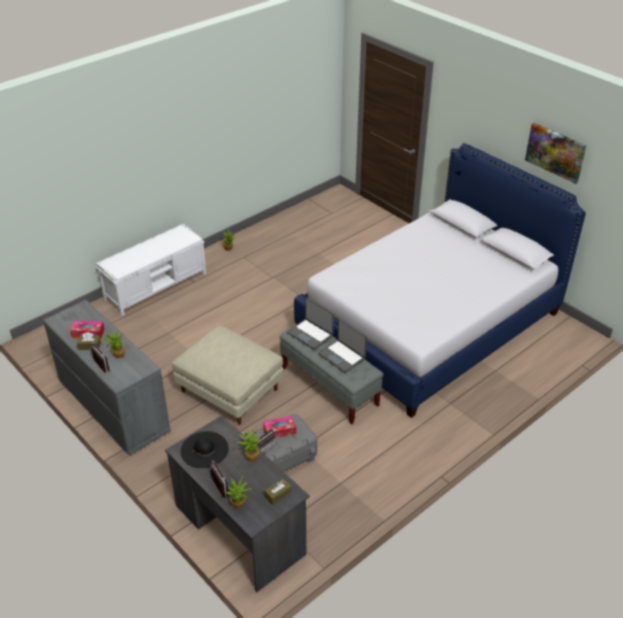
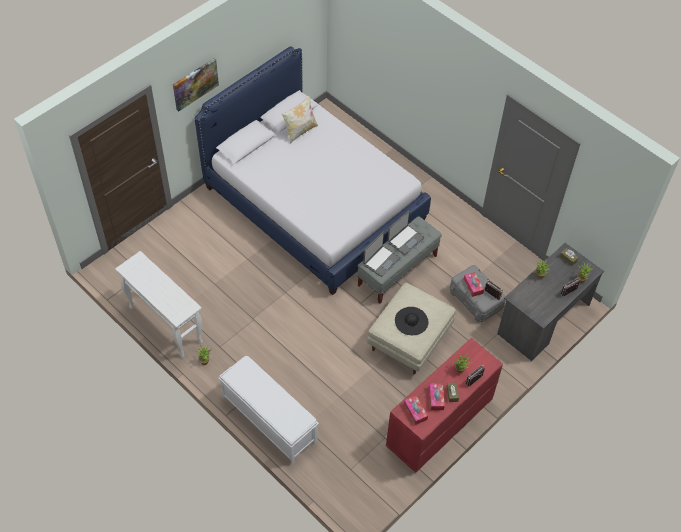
camera: 95 degrees left, 15 degrees up
(78, 316) = (415, 412): none -> tissue box
(113, 407) = (438, 423): grey dresser -> red dresser
(204, 449) = (539, 304): black hat -> black hat (411, 321)
(273, 226) = (165, 324): none -> white console table
(489, 259) = (300, 131): none -> pillow
(555, 152) = (265, 38): picture -> picture (195, 84)

